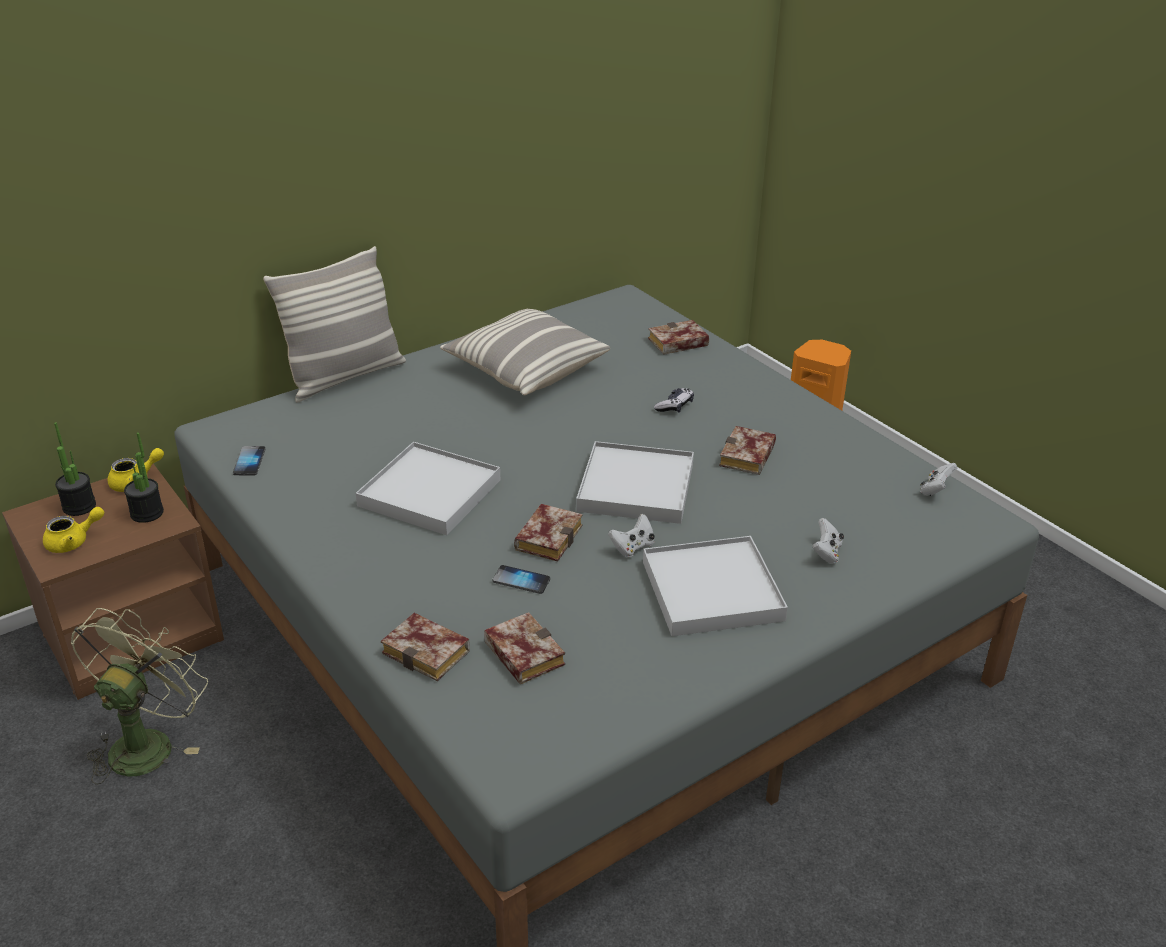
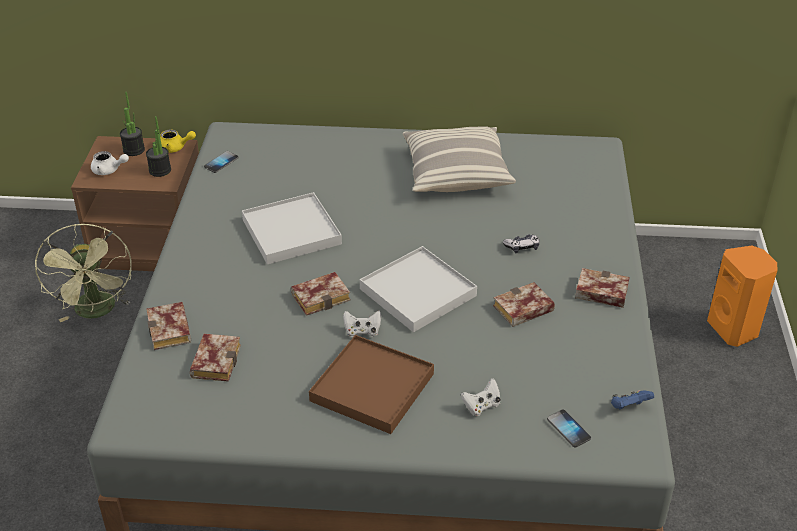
camera: 40 degrees right, 5 degrees up
(73, 542) = (109, 170): yellow teapot -> white teapot
(147, 742) = (97, 312): green fan -> green fan turned 105 degrees clockwise
(344, 377) = (338, 129): pillow -> none
(521, 581) = (271, 316): phone -> phone (568, 429)
(676, 344) = (588, 200): book -> book (599, 293)
(712, 590) = (372, 387): white tray -> brown tray
(935, 490) = (629, 407): white game controller -> blue game controller

